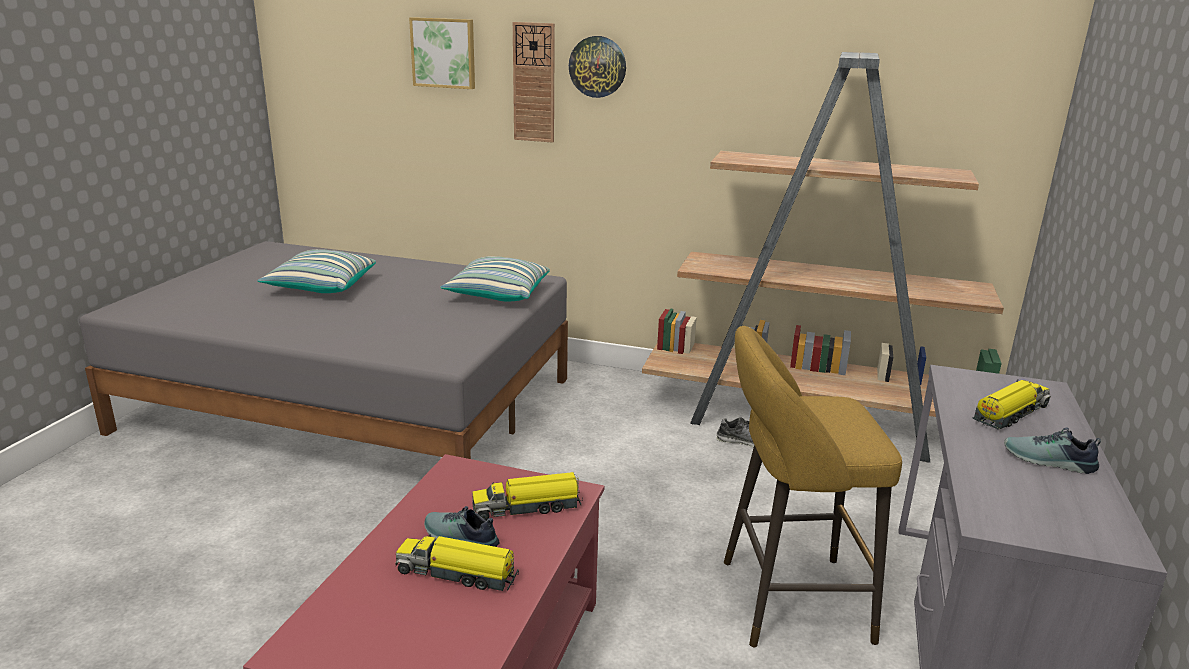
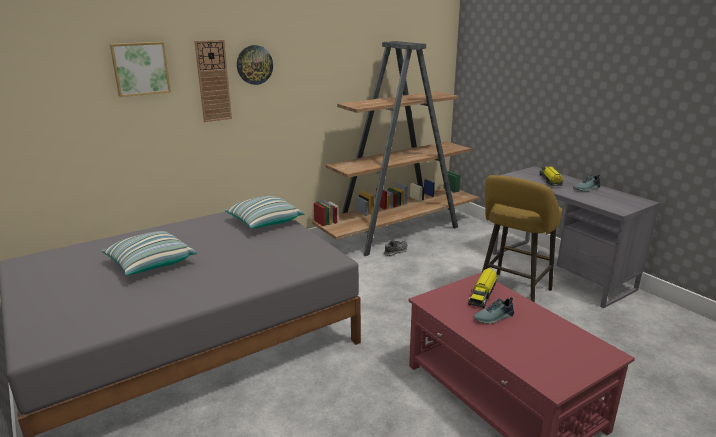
camera: 50 degrees left, 0 degrees up
(458, 573) = (523, 327): toy truck -> none

